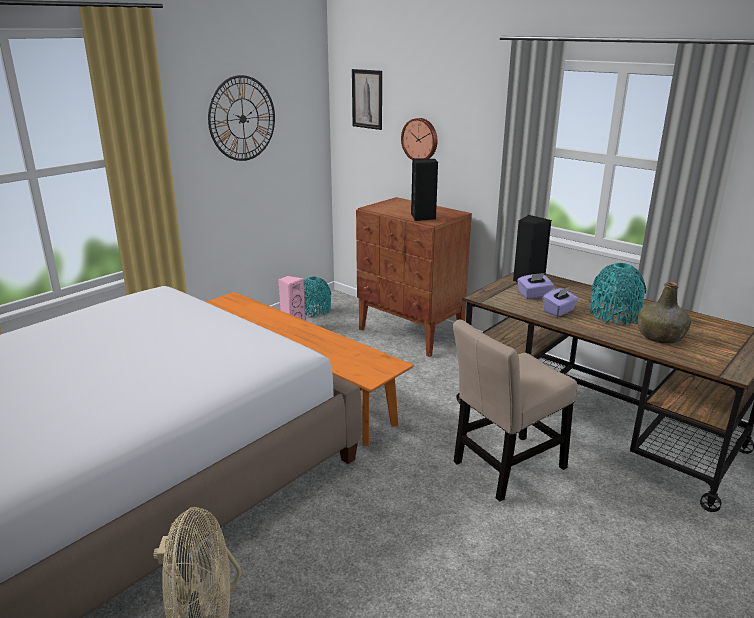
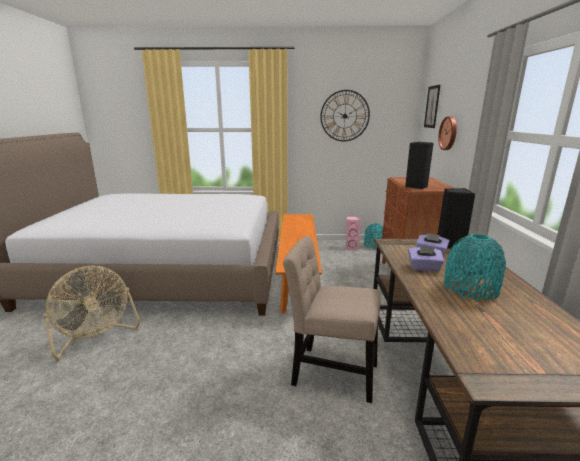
camera: 50 degrees right, 5 degrees down
(660, 336) = (477, 319): green bottle -> none

